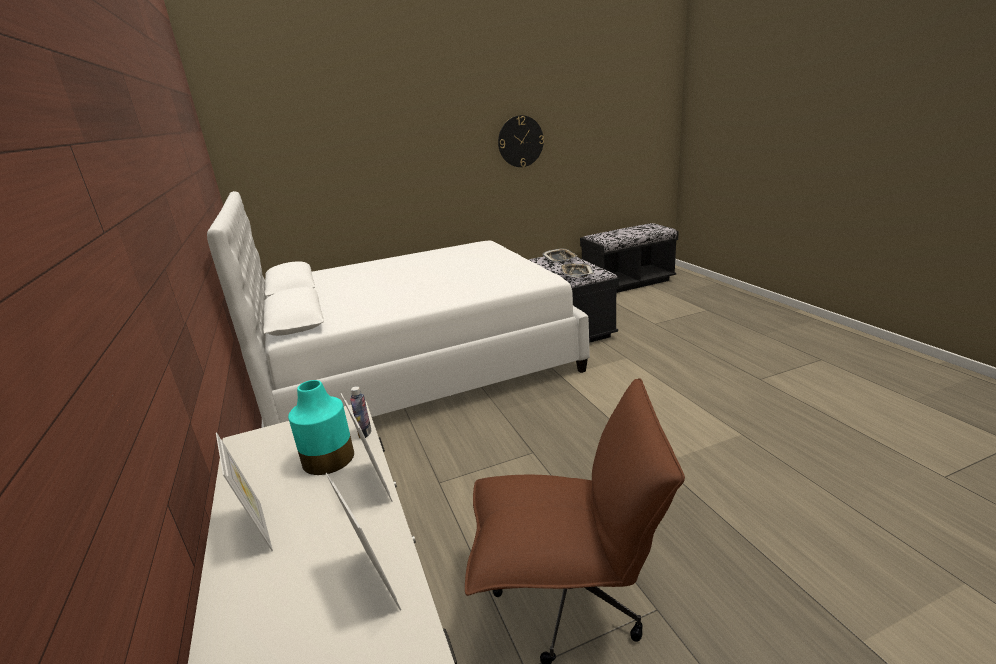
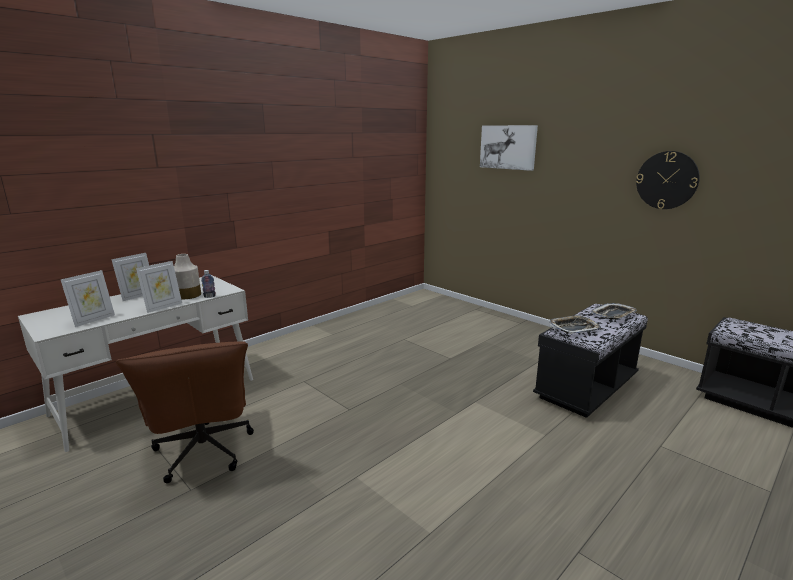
camera: 65 degrees right, 5 degrees down
(328, 458) = (187, 295): turquoise vase -> beige vase
(354, 133) = (508, 147): none -> picture
(417, 363) = (448, 336): white bed -> none

